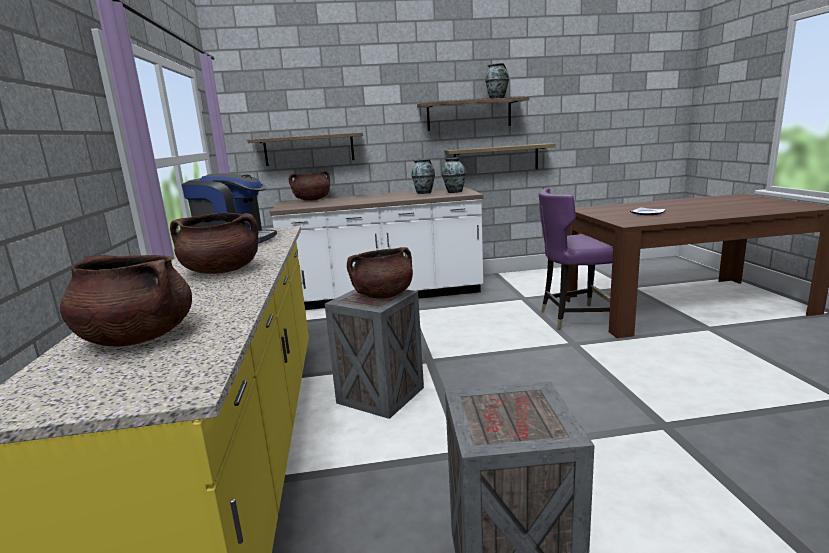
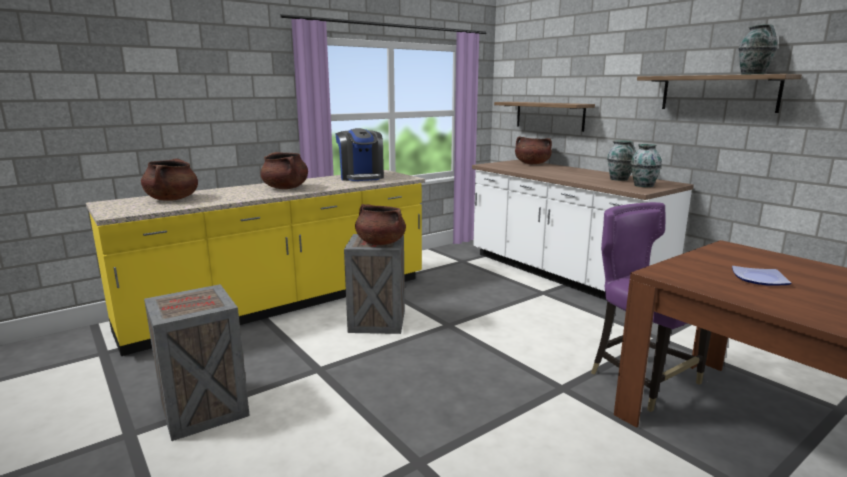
camera: 60 degrees right, 0 degrees up
(496, 159) = (746, 157): shelf -> none

